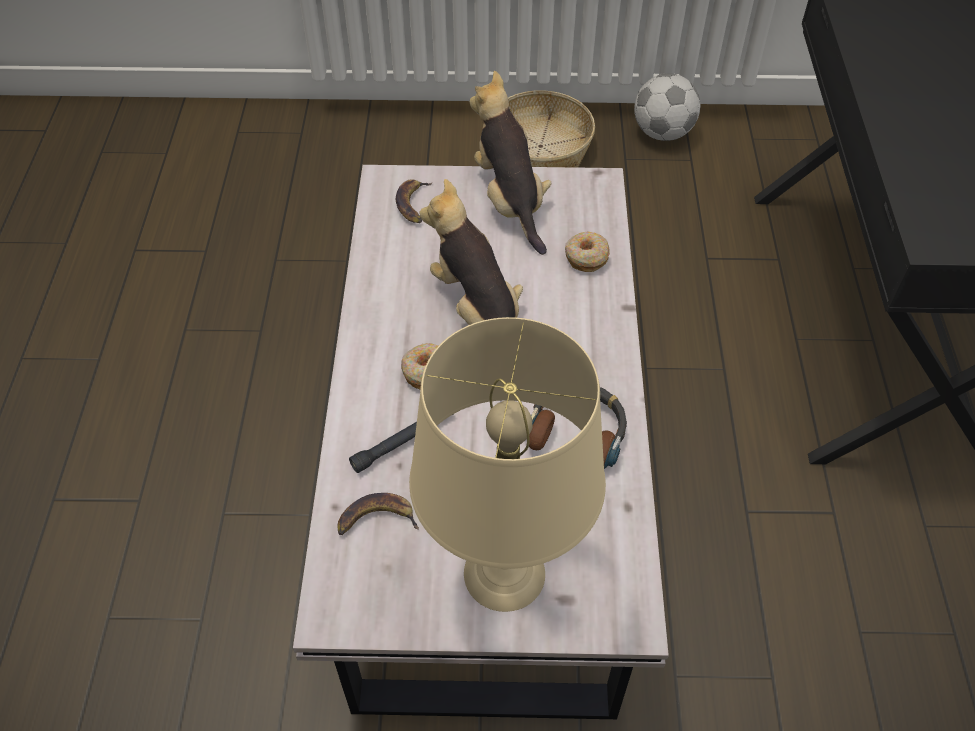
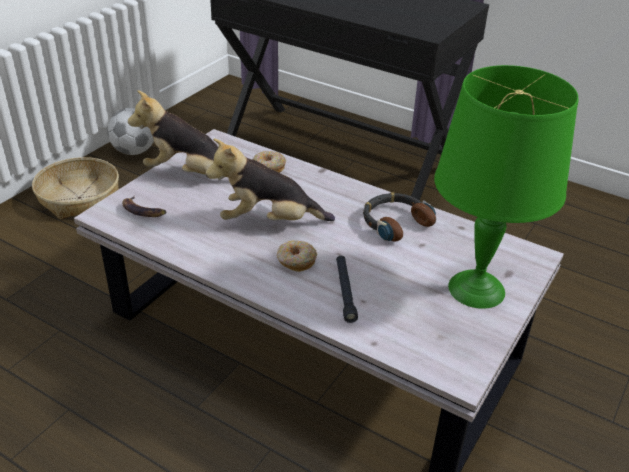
camera: 60 degrees left, 15 degrees down
(376, 519) = (398, 327): banana -> none
(506, 573) = (477, 288): beige table lamp -> green table lamp

